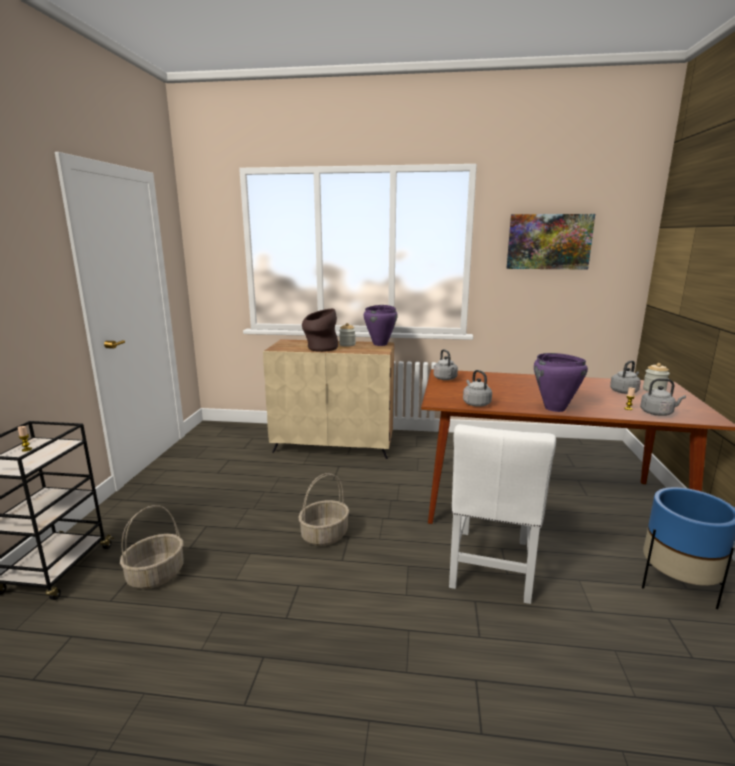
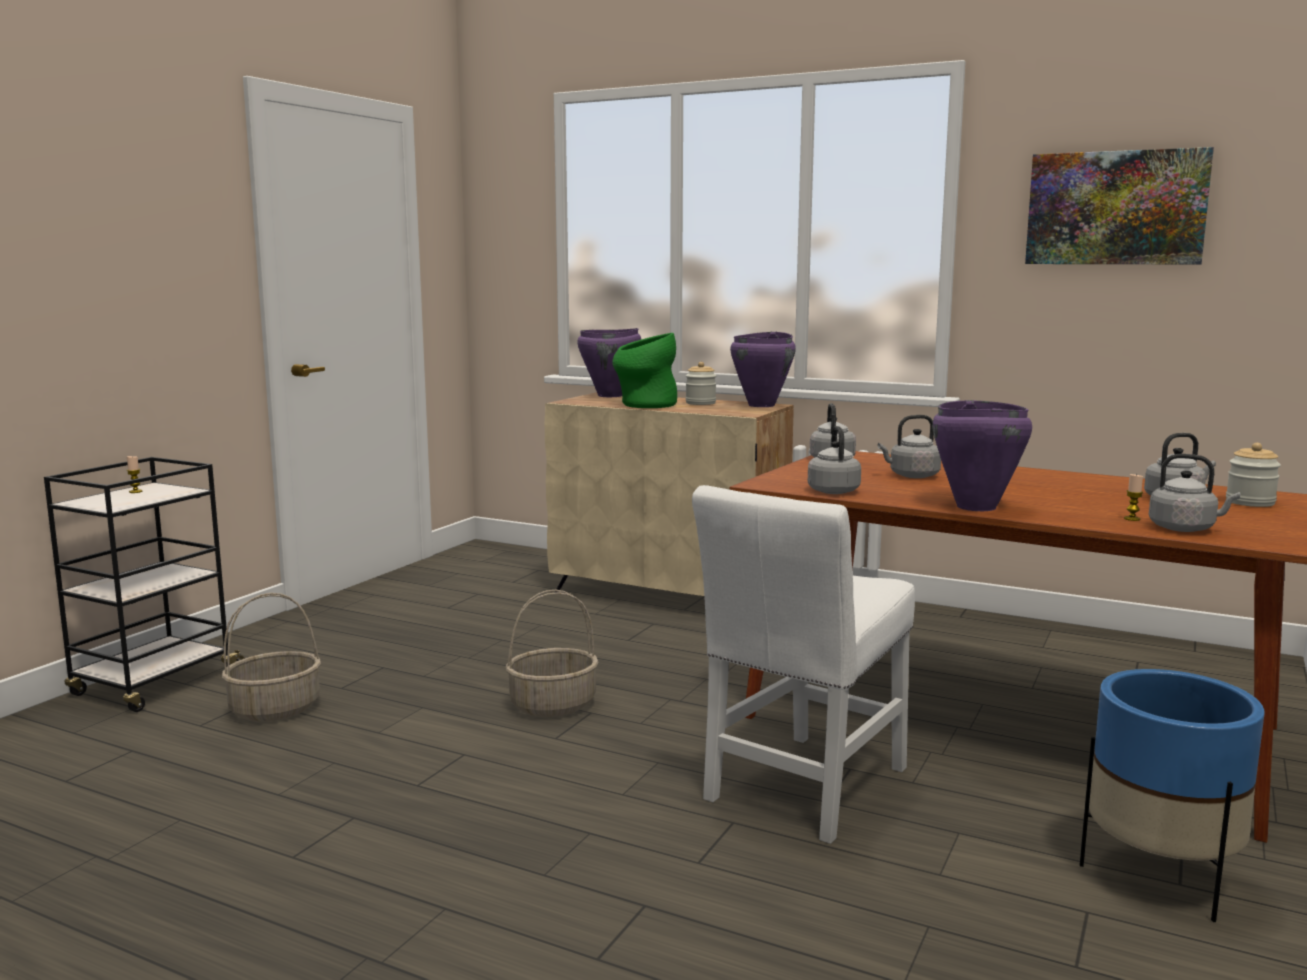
camera: 20 degrees right, 5 degrees down
(292, 342) = (610, 396): none -> purple cooking pot
(320, 348) = (644, 405): brown vase -> green vase
(496, 387) = (911, 476): none -> grey kettle

